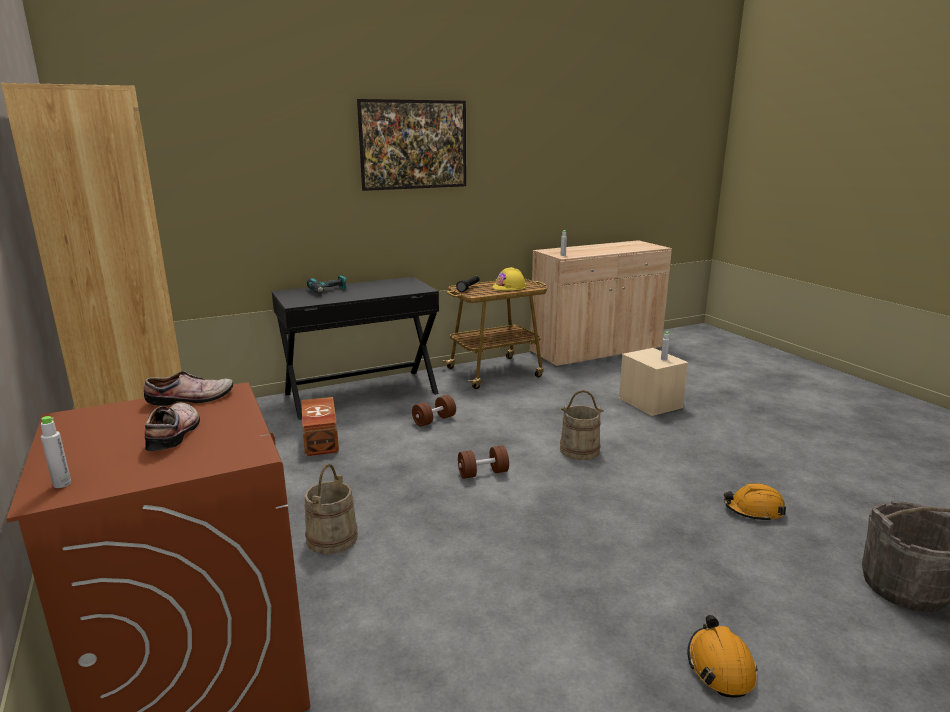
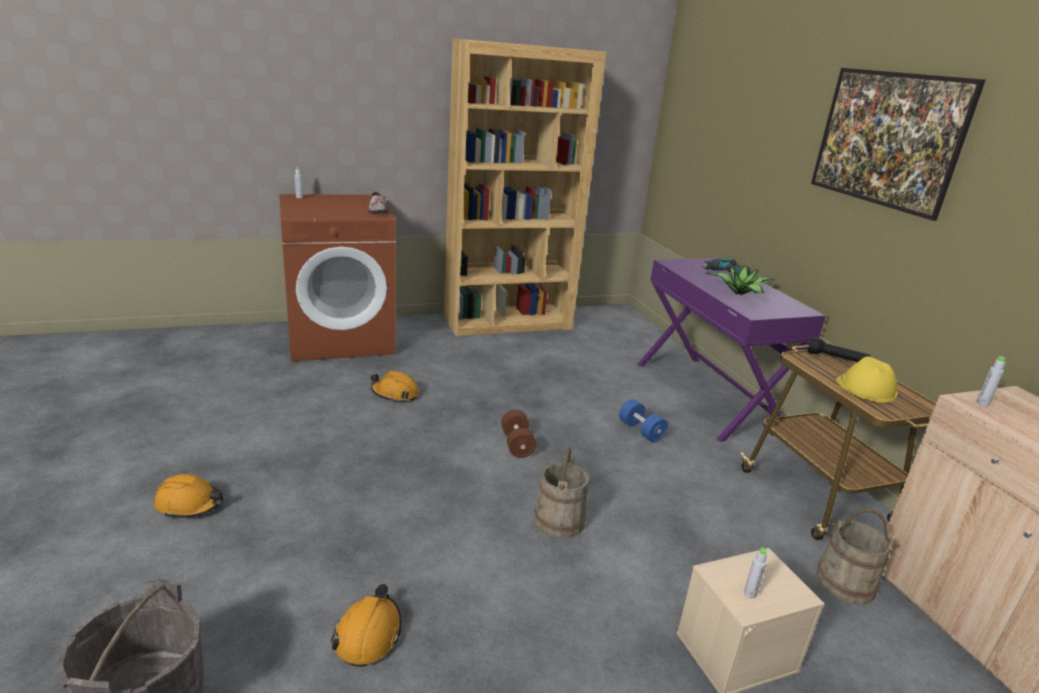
camera: 95 degrees right, 5 degrees up
(176, 433) = (333, 208): shoe -> none
(319, 440) = (595, 372): brown storage box -> none
(331, 538) = (439, 372): beige bucket -> beige bucket (845, 582)
(361, 393) = (708, 395): black desk -> purple desk
(378, 290) = (740, 293): none -> potted plant
(402, 564) = (395, 394): none -> orange hard hat
(434, 420) = (641, 431): brown dumbbell -> blue dumbbell

